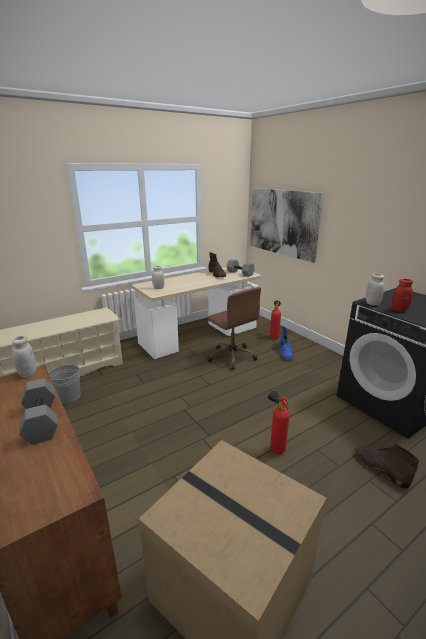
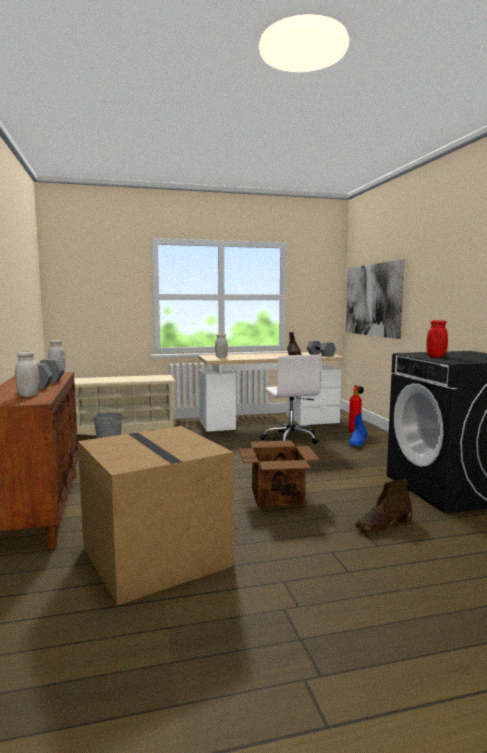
camera: 20 degrees right, 15 degrees down
(231, 356) = (290, 438): brown office chair -> white office chair
(275, 447) = (277, 496): fire extinguisher -> cardboard box
(372, 303) = (412, 354): white jar -> white jar (28, 395)
(380, 468) = (383, 525): brown boot -> brown boot turned 105 degrees counterclockwise

